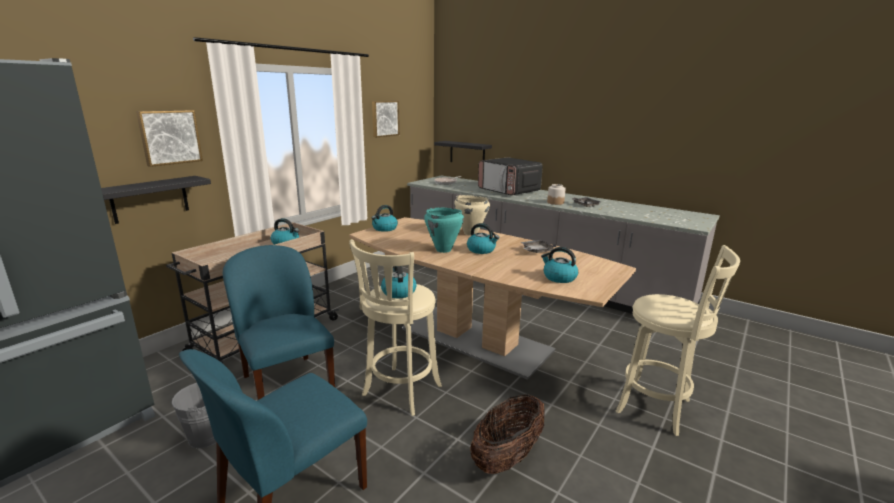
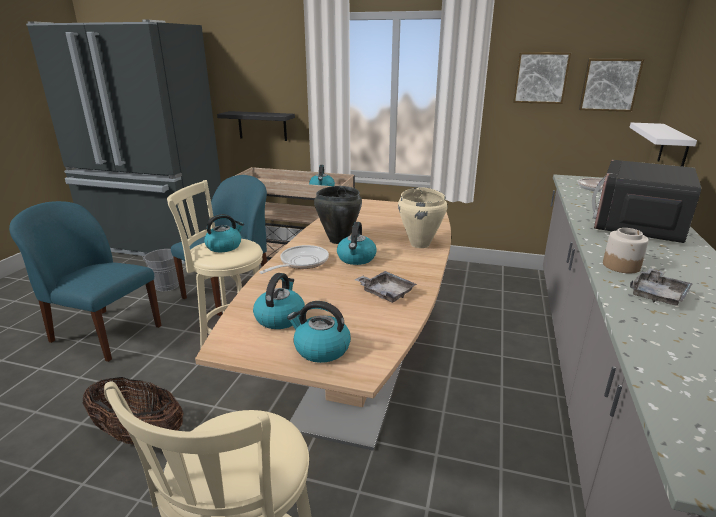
camera: 70 degrees right, 5 degrees up
(169, 137) = (279, 79): picture -> picture (609, 85)
(384, 228) = (386, 206): kettle -> kettle (321, 349)
(443, 250) = (338, 240): turquoise cooking pot -> black cooking pot
(467, 153) = (673, 150): black shelf -> white shelf
(477, 264) = (301, 263): none -> frying pan

